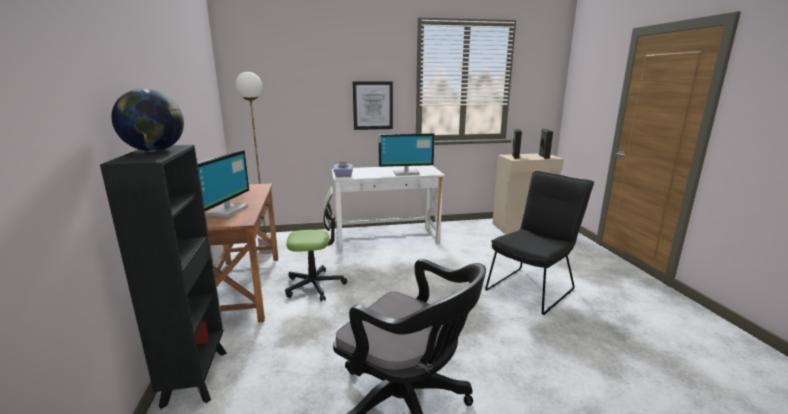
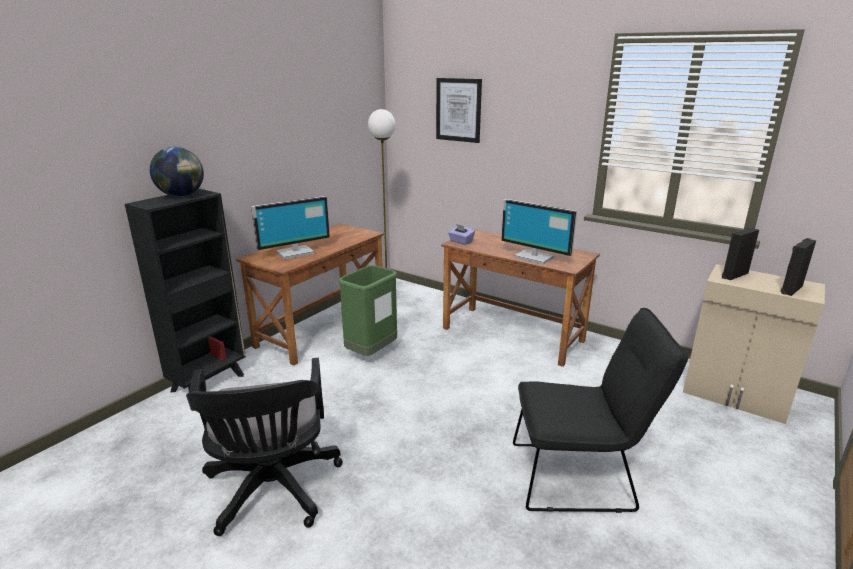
camera: 45 degrees right, 5 degrees up
(315, 285) = (371, 353): office chair -> green trash can
(373, 105) = (538, 156): picture -> picture (458, 110)
(387, 239) = (512, 334): white desk -> brown desk

